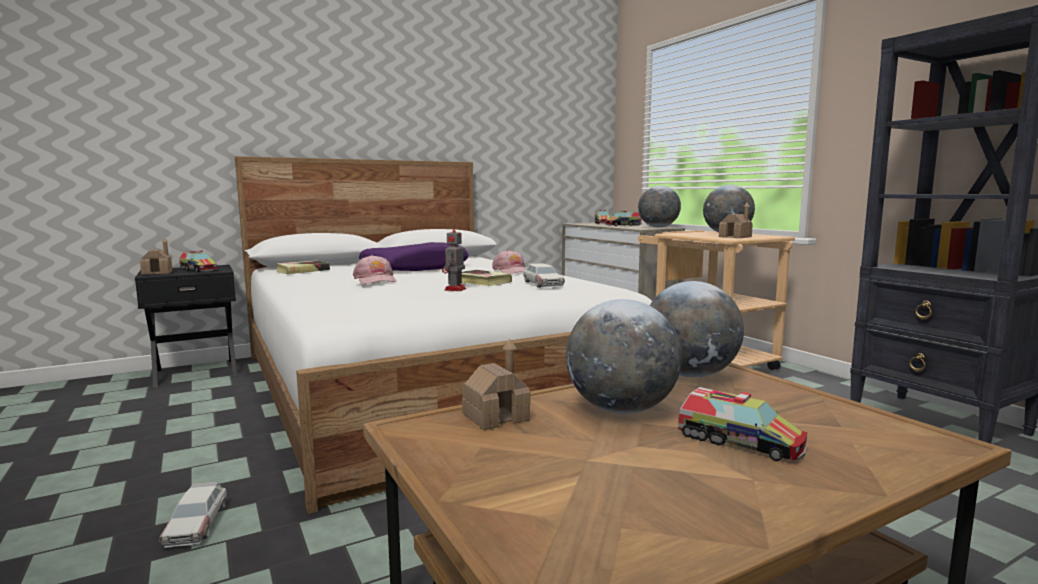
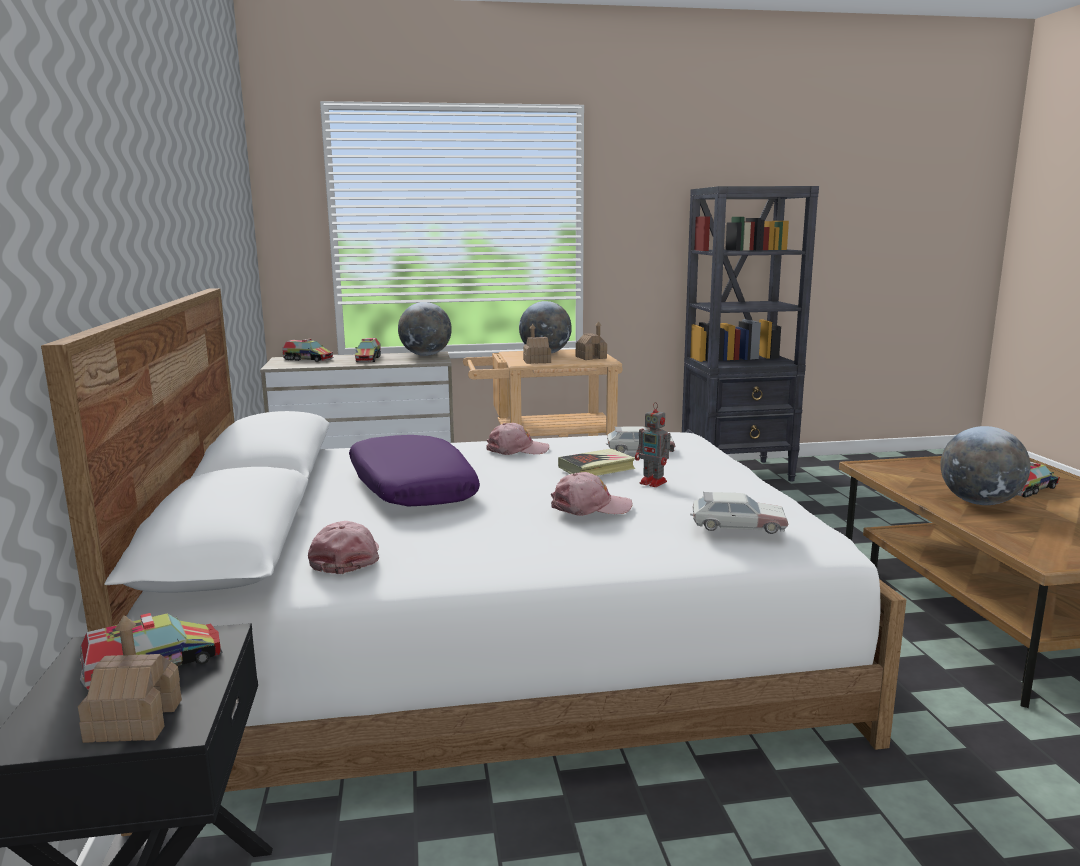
camera: 70 degrees left, 5 degrees up
(196, 524) = (919, 831): toy car -> toy car (737, 525)
(303, 271) = (346, 558): book -> pink cap
(495, 416) = (1009, 535): toy house -> toy house (537, 361)
(690, 375) = (894, 474): globe -> none

